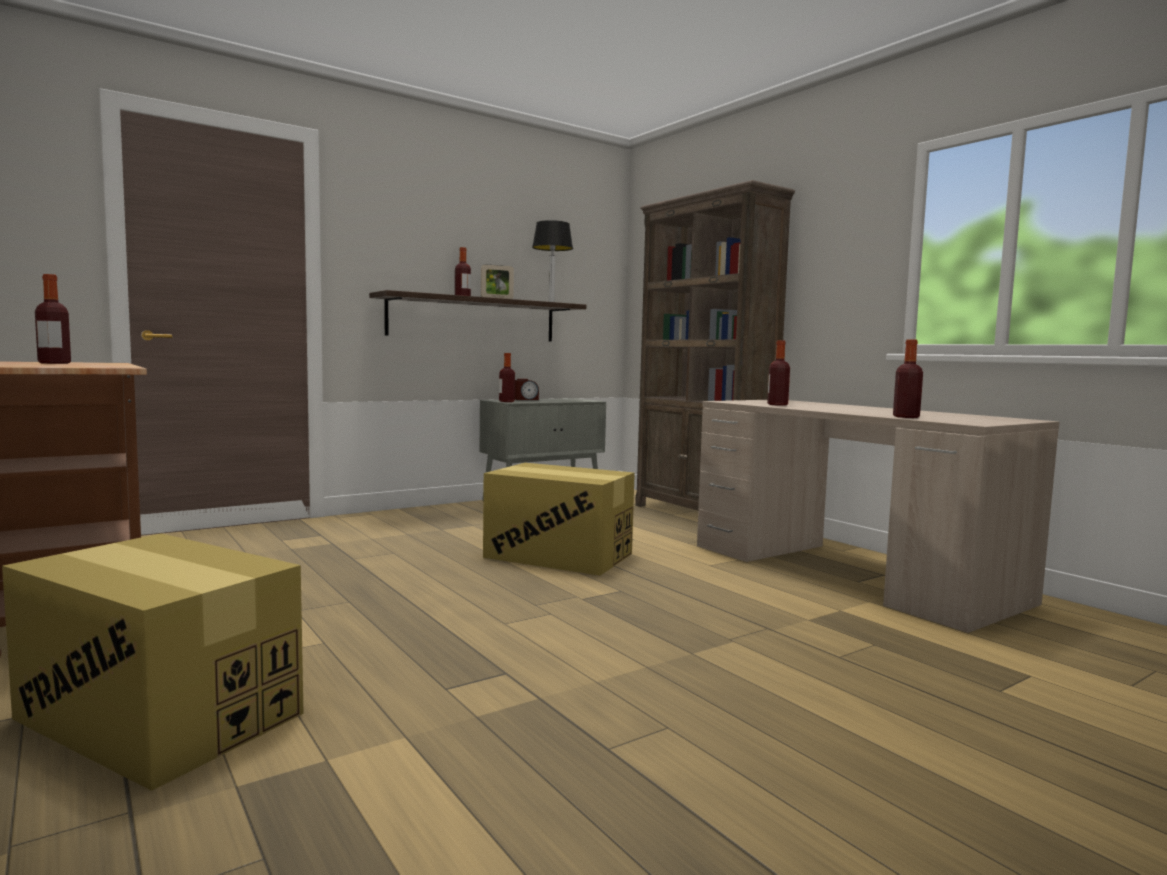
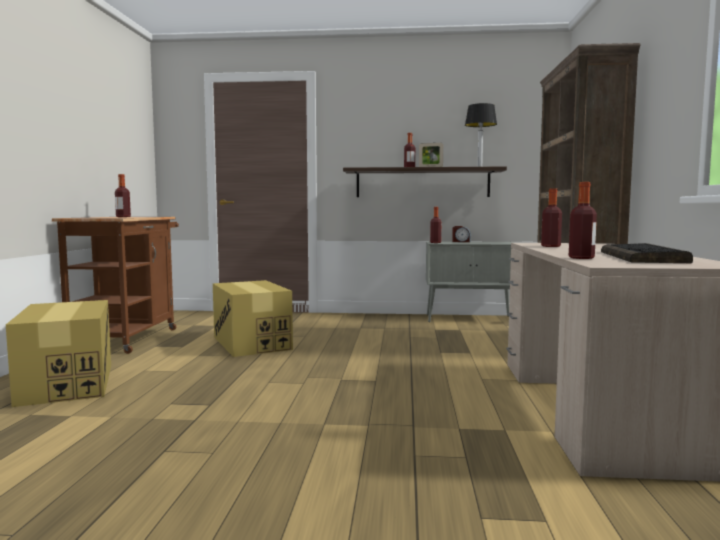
camera: 40 degrees right, 0 degrees up
(559, 555) = (391, 353): cardboard box -> cardboard box (251, 343)
(929, 414) = (643, 257): none -> keyboard

